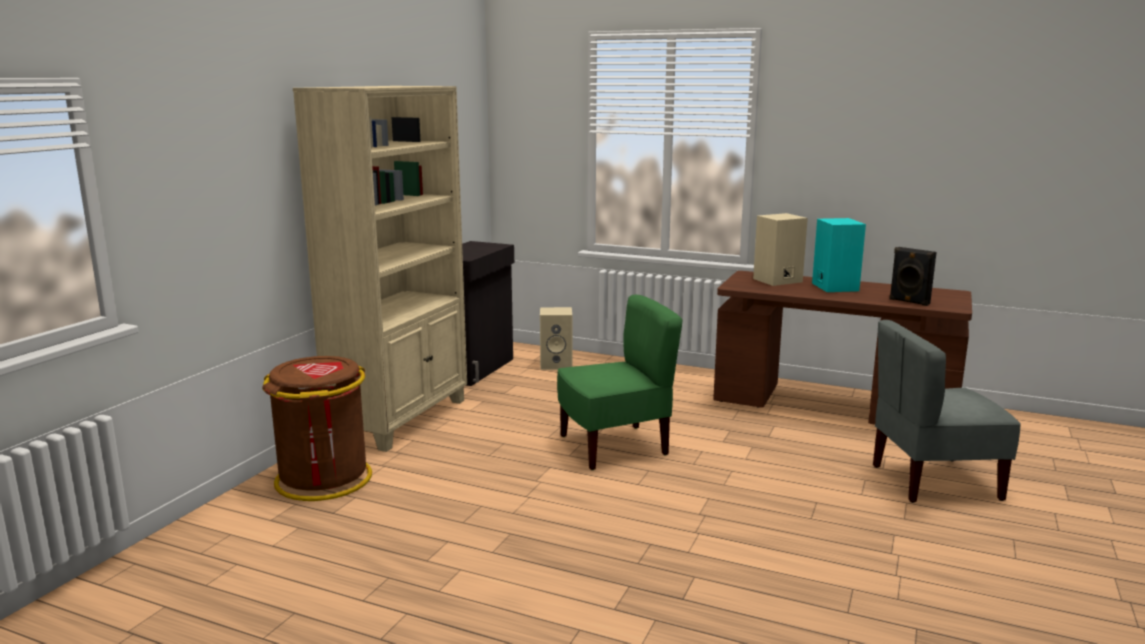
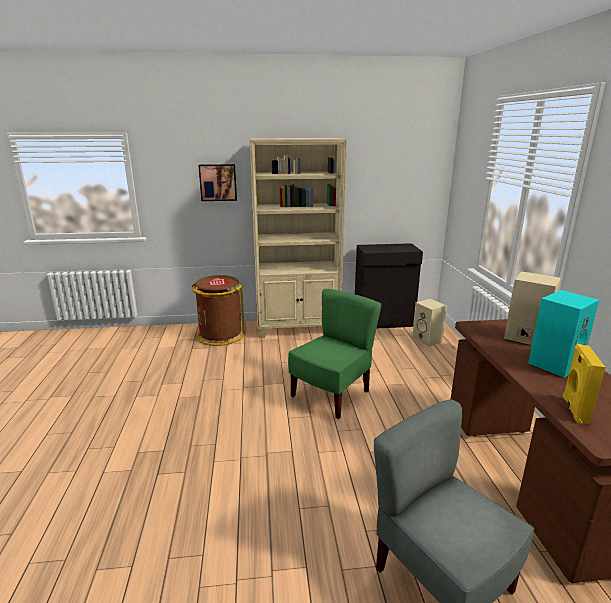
camera: 60 degrees right, 5 degrees up
(247, 177) = (218, 182): none -> picture
(614, 446) = (331, 394): green chair -> green chair turned 90 degrees counterclockwise
(909, 302) = (574, 410): black speaker -> yellow speaker

